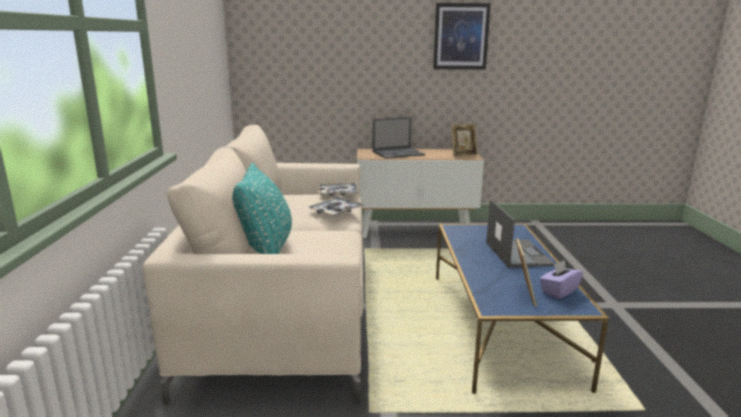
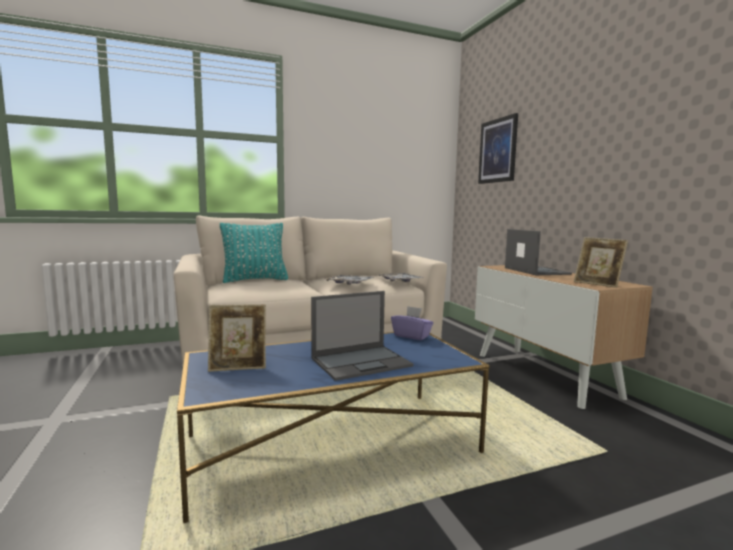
camera: 70 degrees right, 10 degrees down
(398, 153) = (535, 271): laptop -> laptop turned 150 degrees counterclockwise
(461, 36) = (648, 116): picture -> picture (498, 150)
(559, 291) = (251, 383): purple tissue box -> purple tissue box (411, 336)

